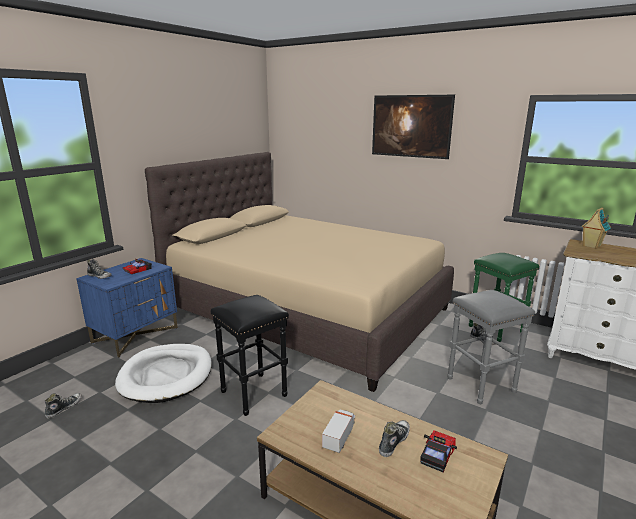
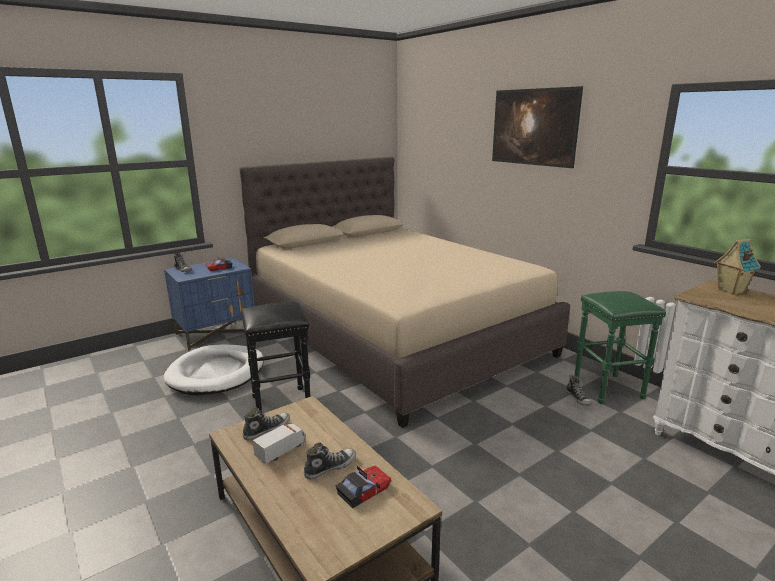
camera: 20 degrees right, 0 degrees up
(64, 408) = (119, 384): shoe -> shoe (267, 430)
(482, 385) = (537, 447): grey stool -> none

